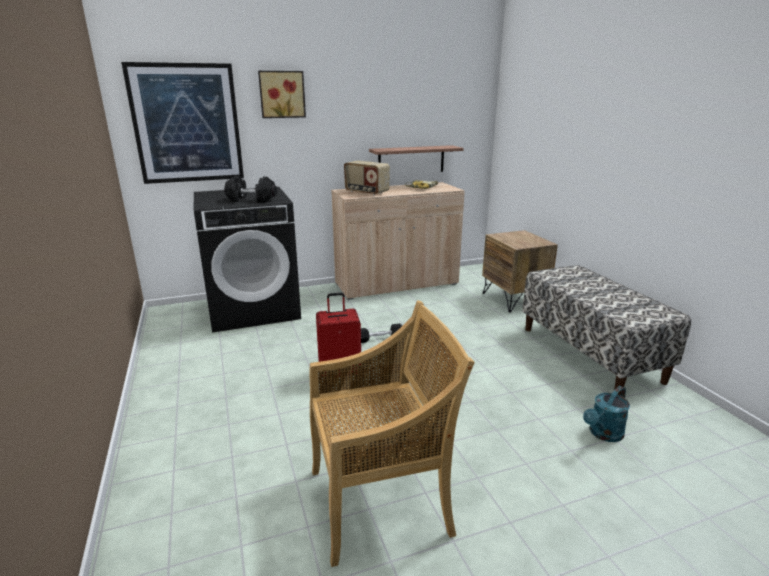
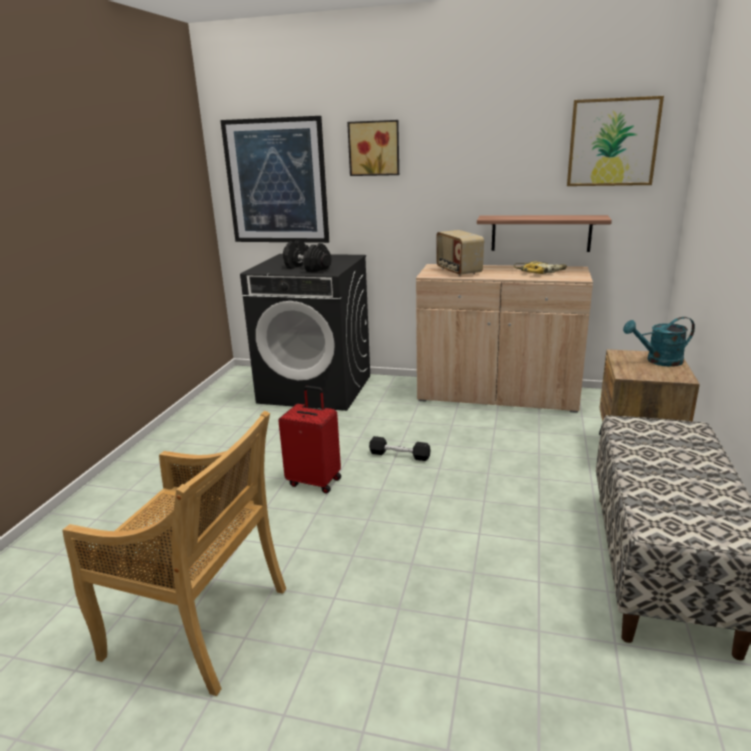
camera: 35 degrees right, 0 degrees up
(453, 94) = (612, 142): none -> picture
(603, 434) = (530, 679): turquoise watering can -> turquoise watering can (658, 361)

